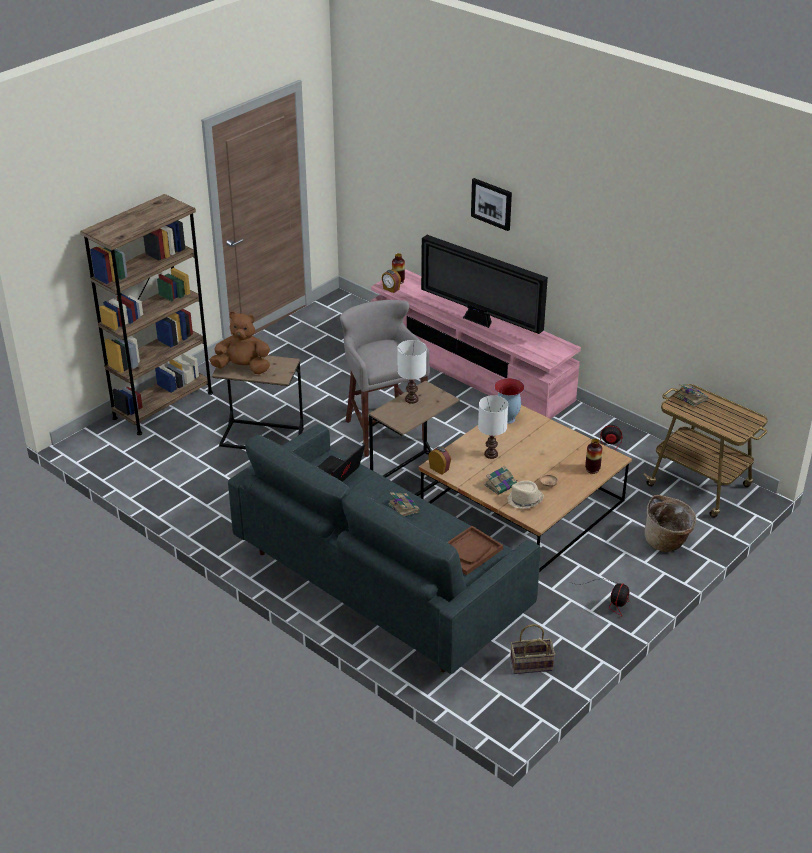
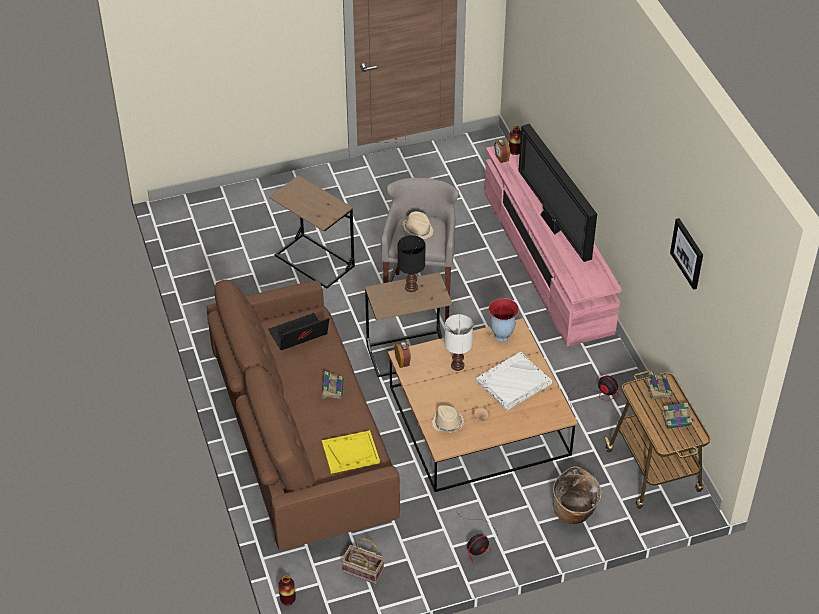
camera: 30 degrees right, 10 degrees up
(163, 405) = (259, 196): brown bookcase -> none
(243, 368) = (299, 199): brown plush toy -> none
(380, 585) = (302, 443): grey sofa -> brown sofa
(381, 352) = (418, 230): none -> beige hat
(412, 399) = (411, 287): white table lamp -> black table lamp
(469, 551) = (350, 453): brown tray -> yellow tray
(492, 203) = (585, 119): picture -> picture (688, 253)
(501, 485) = (441, 399): book -> book (677, 419)
(550, 449) = (513, 382): none -> white tray
(592, 469) = (532, 418): vase -> vase (288, 600)

